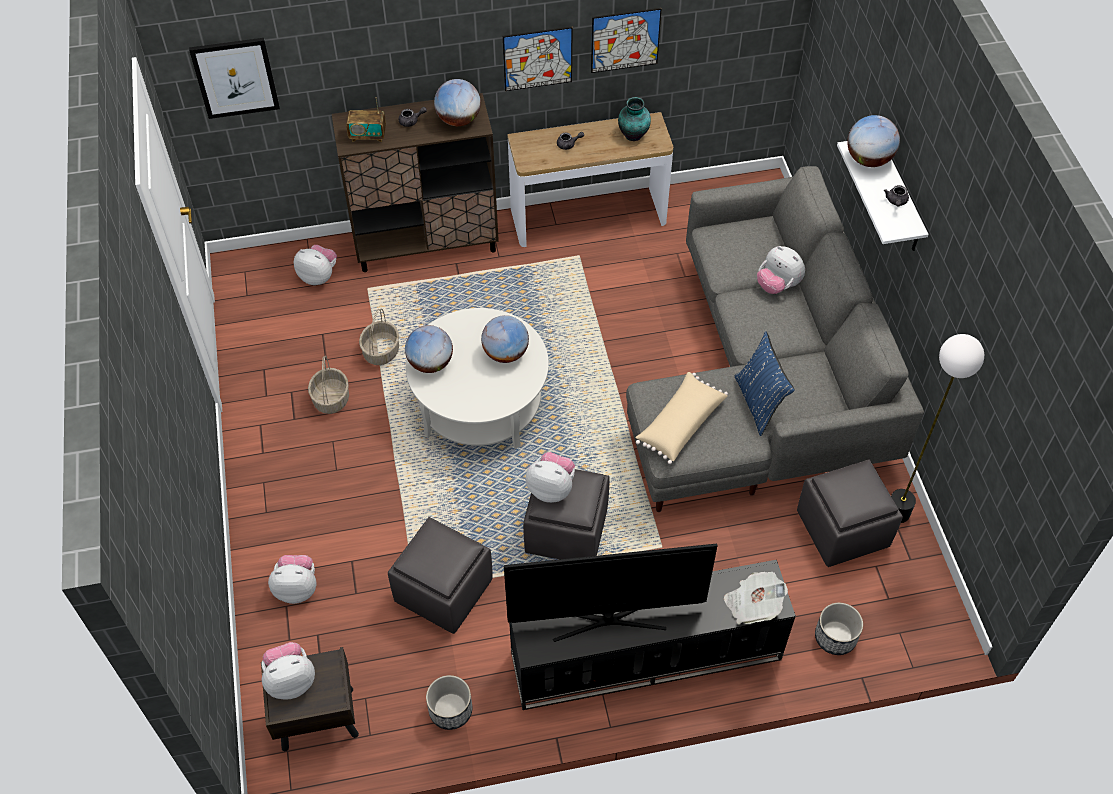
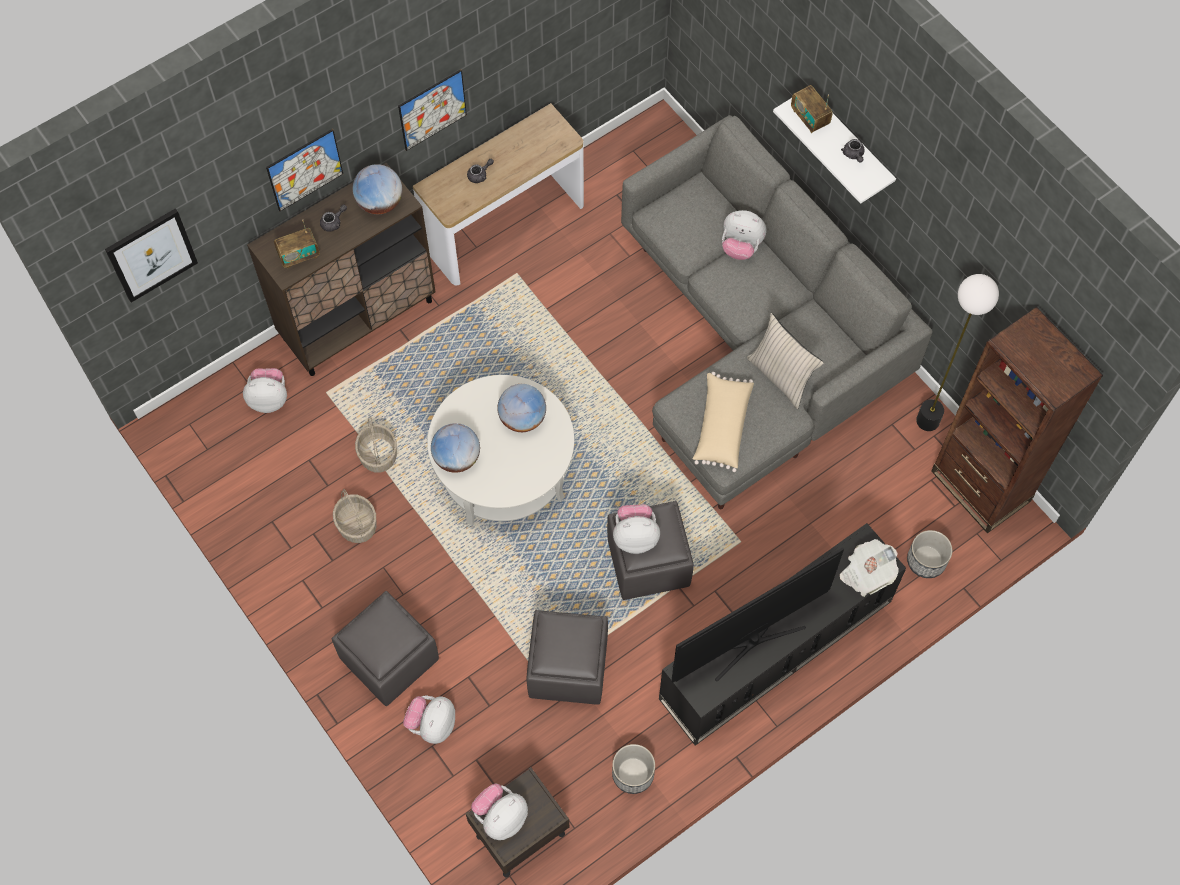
camera: 25 degrees left, 10 degrees up
(297, 588) = (432, 724): plush toy -> plush toy turned 45 degrees counterclockwise
(625, 40) = (510, 58): picture -> picture (305, 170)
(633, 135) = (538, 141): vase -> none
(759, 403) = (781, 376): blue pillow -> beige pillow
(842, 530) = (888, 458): grey ottoman -> grey ottoman (389, 660)
(868, 159) = (809, 118): globe -> radio
(923, 591) = (980, 486): none -> brown bookcase

